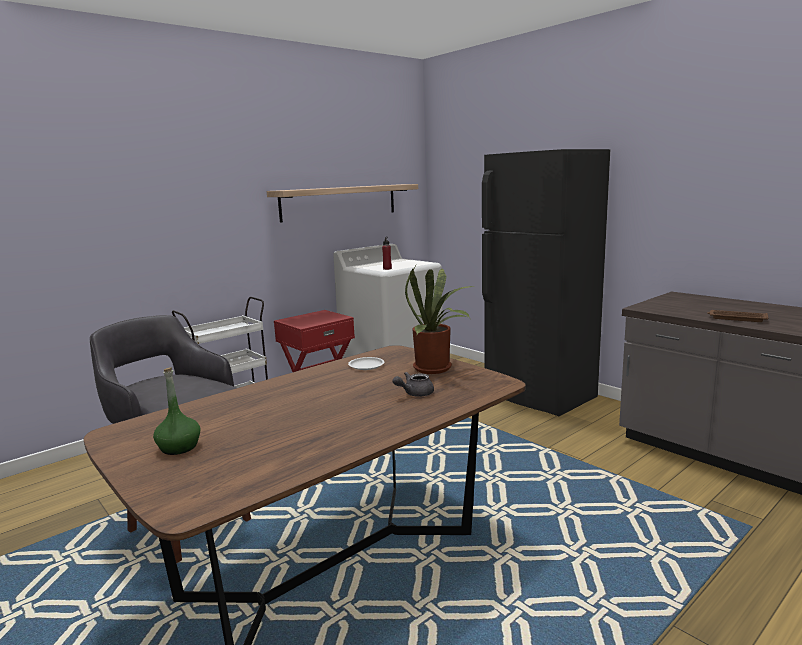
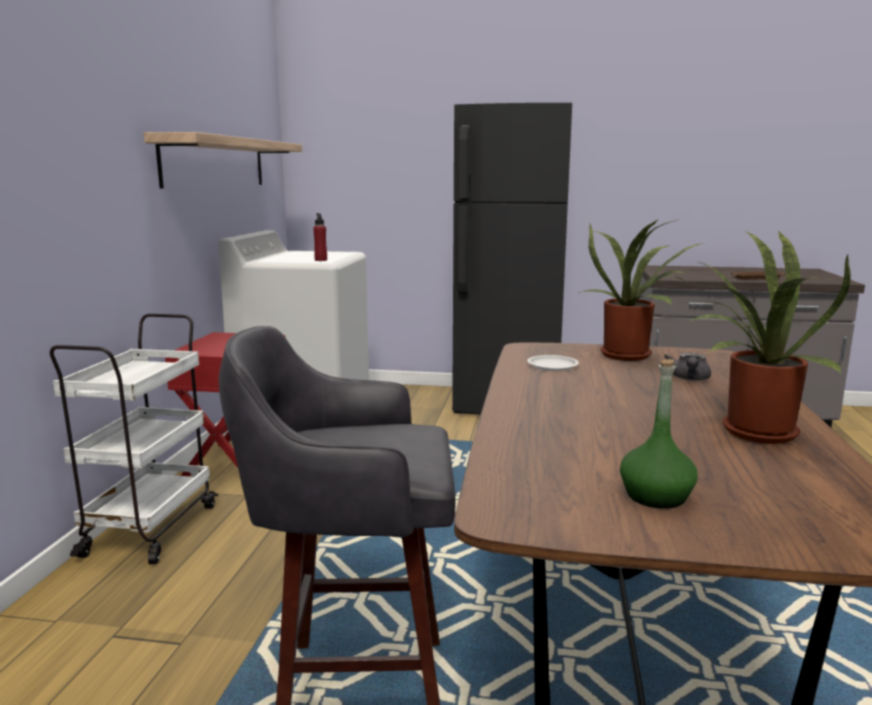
camera: 40 degrees left, 0 degrees up
(328, 435) = (750, 432): none -> potted plant

